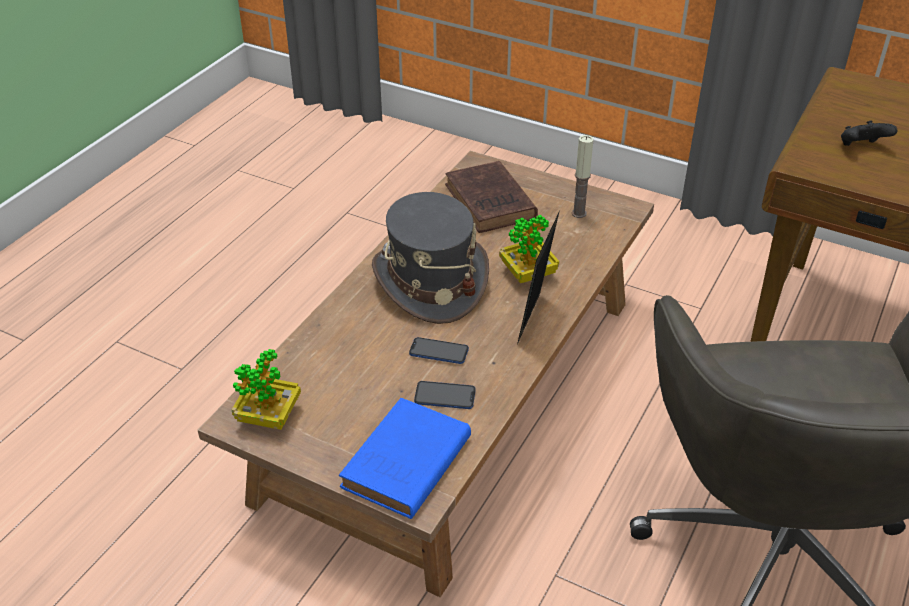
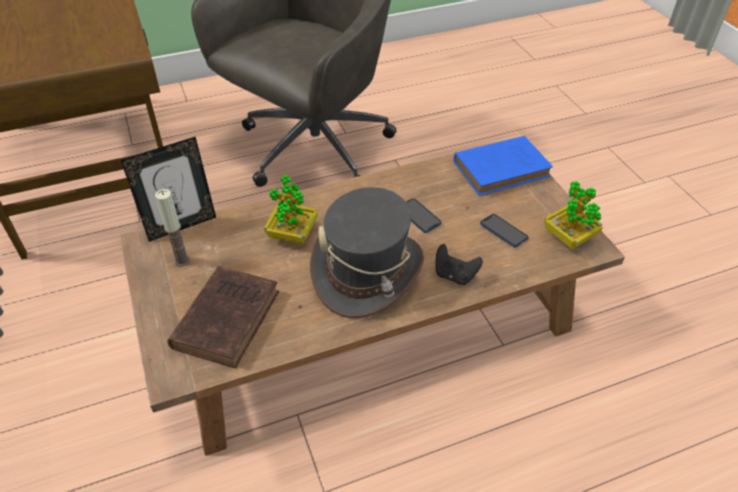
camera: 140 degrees left, 5 degrees up
(445, 396) = (444, 189): phone -> phone (503, 231)
(535, 320) = (333, 201): picture frame -> picture frame (181, 225)
(861, 147) = (75, 42): black game controller -> black game controller (454, 275)

